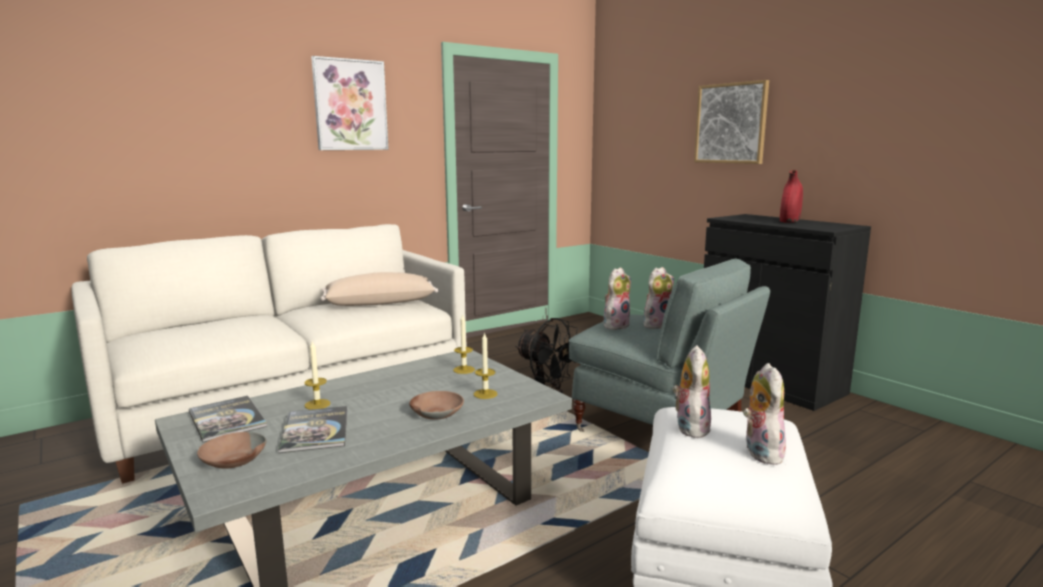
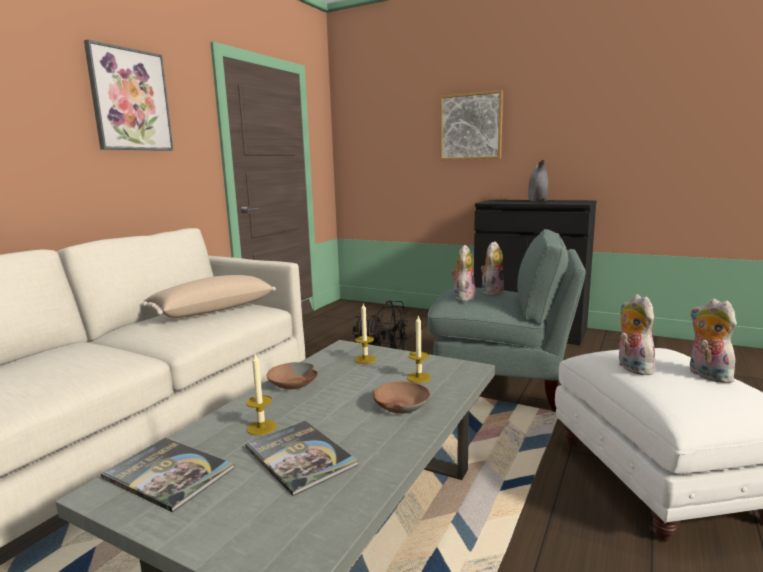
camera: 25 degrees left, 0 degrees up
(232, 460) = (245, 522): brown bowl -> brown bowl (293, 383)
(789, 221) = (537, 201): red vase -> grey vase

